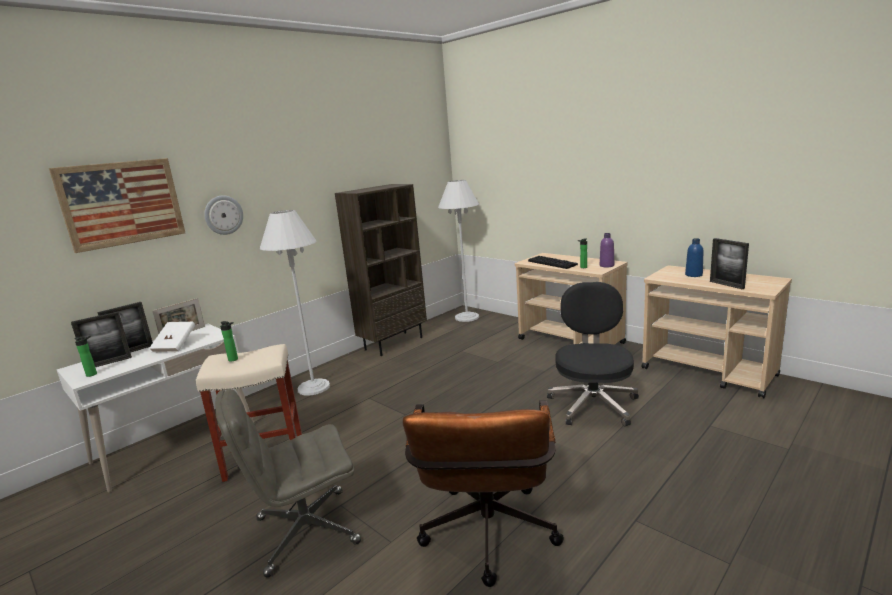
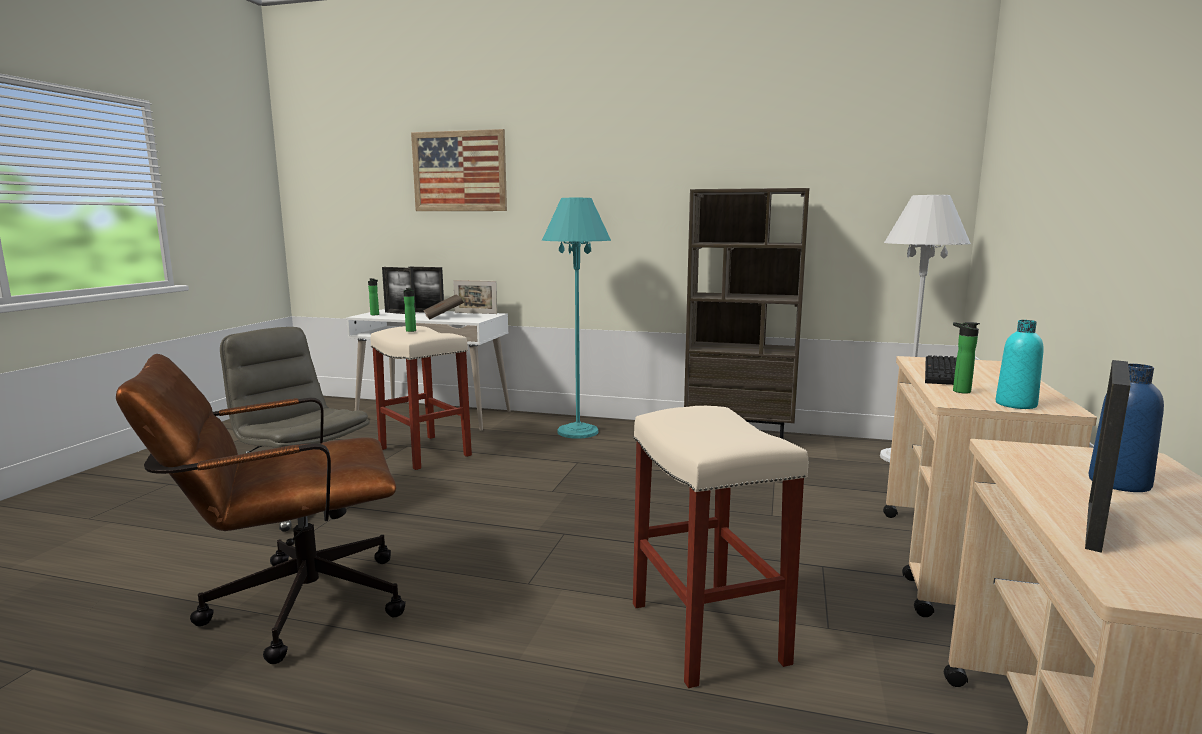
camera: 60 degrees right, 5 degrees down
(175, 346) = (443, 317): white book -> brown book
(223, 215) = (549, 198): wall clock -> none
(313, 387) = (578, 432): white floor lamp -> turquoise floor lamp
(593, 404) = (709, 633): black office chair -> beige stool
(606, 265) = (1016, 404): purple bottle -> turquoise bottle

